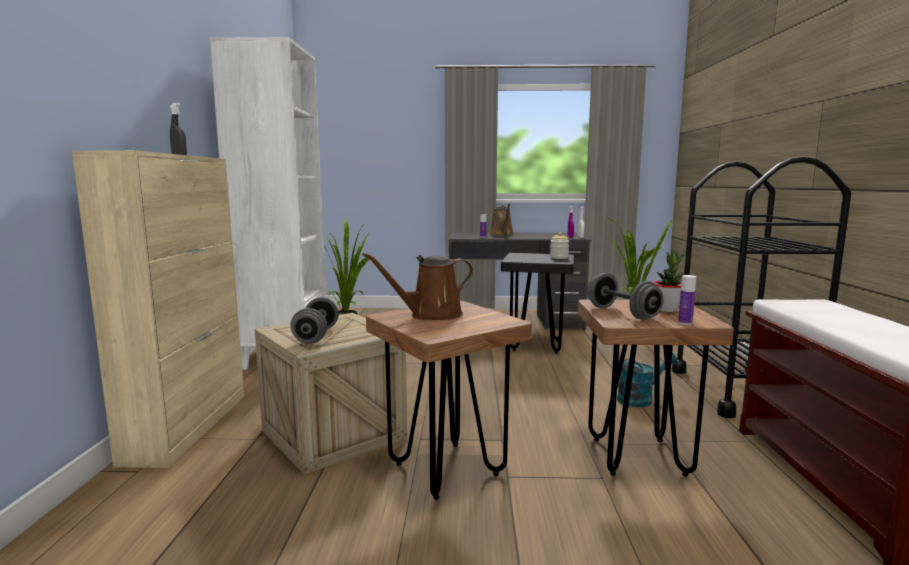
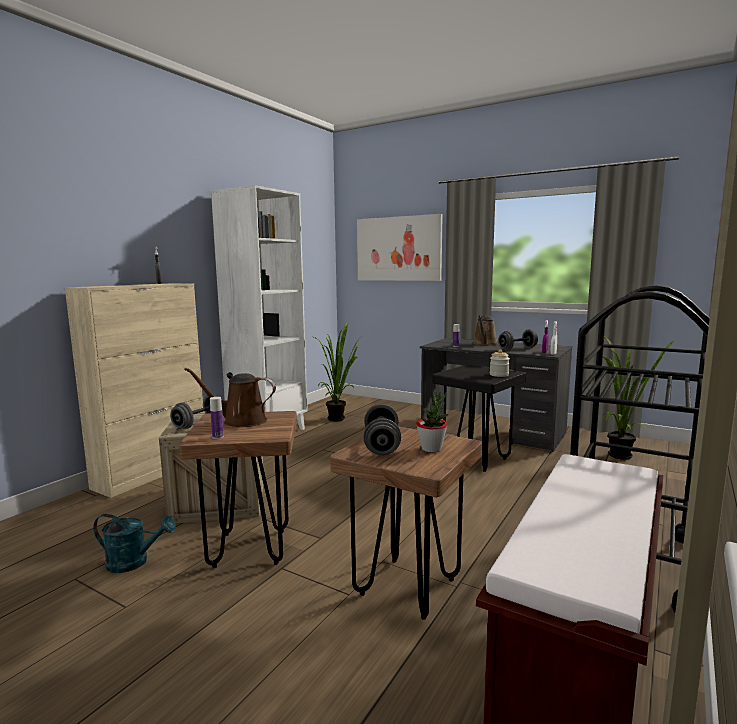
camera: 30 degrees right, 0 degrees up
(384, 137) = (398, 249): none -> picture
(542, 236) = (517, 349): none -> grey dumbbell
(640, 399) = (496, 535): turquoise watering can -> turquoise watering can (134, 562)
(685, 323) = (407, 465): bottle -> bottle (218, 436)

